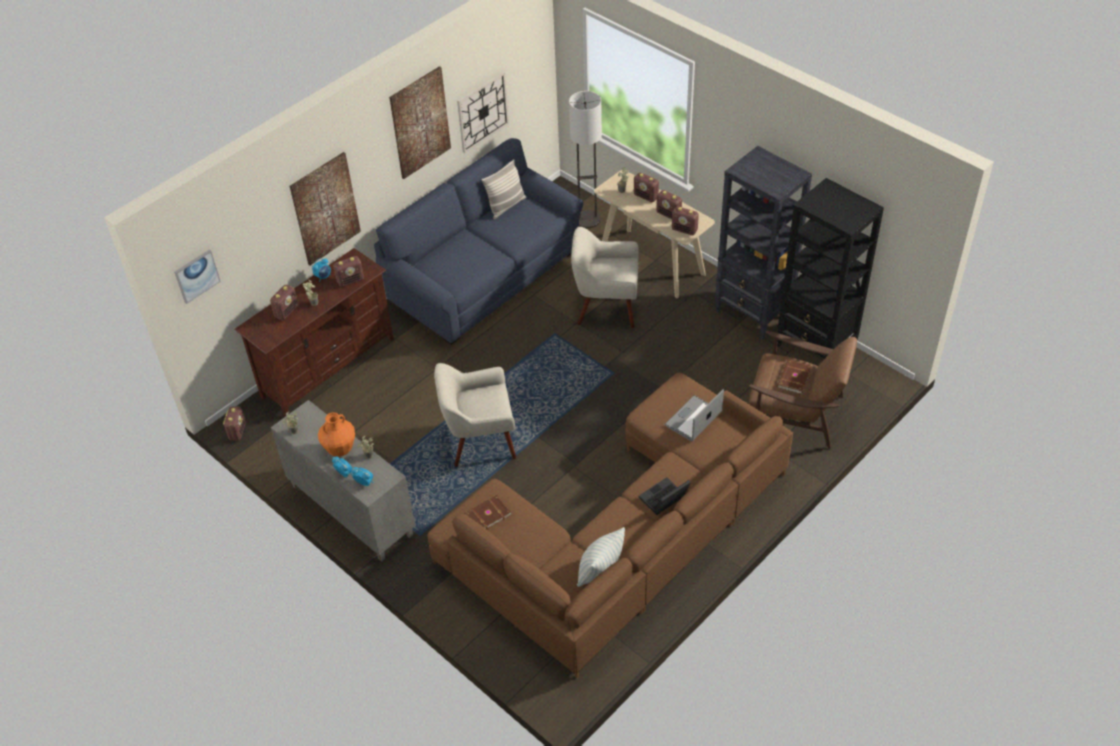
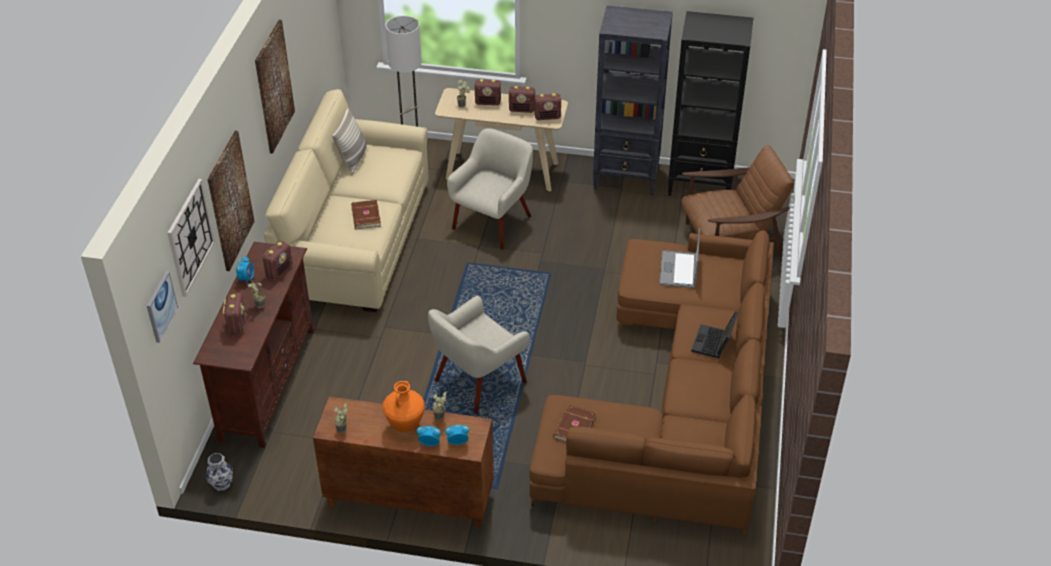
camera: 35 degrees left, 5 degrees down
(237, 431) = (221, 483): radio -> vase
(350, 510) = (408, 499): grey cabinet -> brown cabinet
(482, 112) = (305, 67): wall clock -> wall clock (190, 237)
(485, 277) = (356, 241): blue sofa -> beige sofa
(600, 571) = (714, 425): pillow -> none
(605, 306) = (493, 222): beige armchair -> beige armchair turned 150 degrees clockwise
(793, 378) = (727, 205): brown book -> brown book (365, 216)

